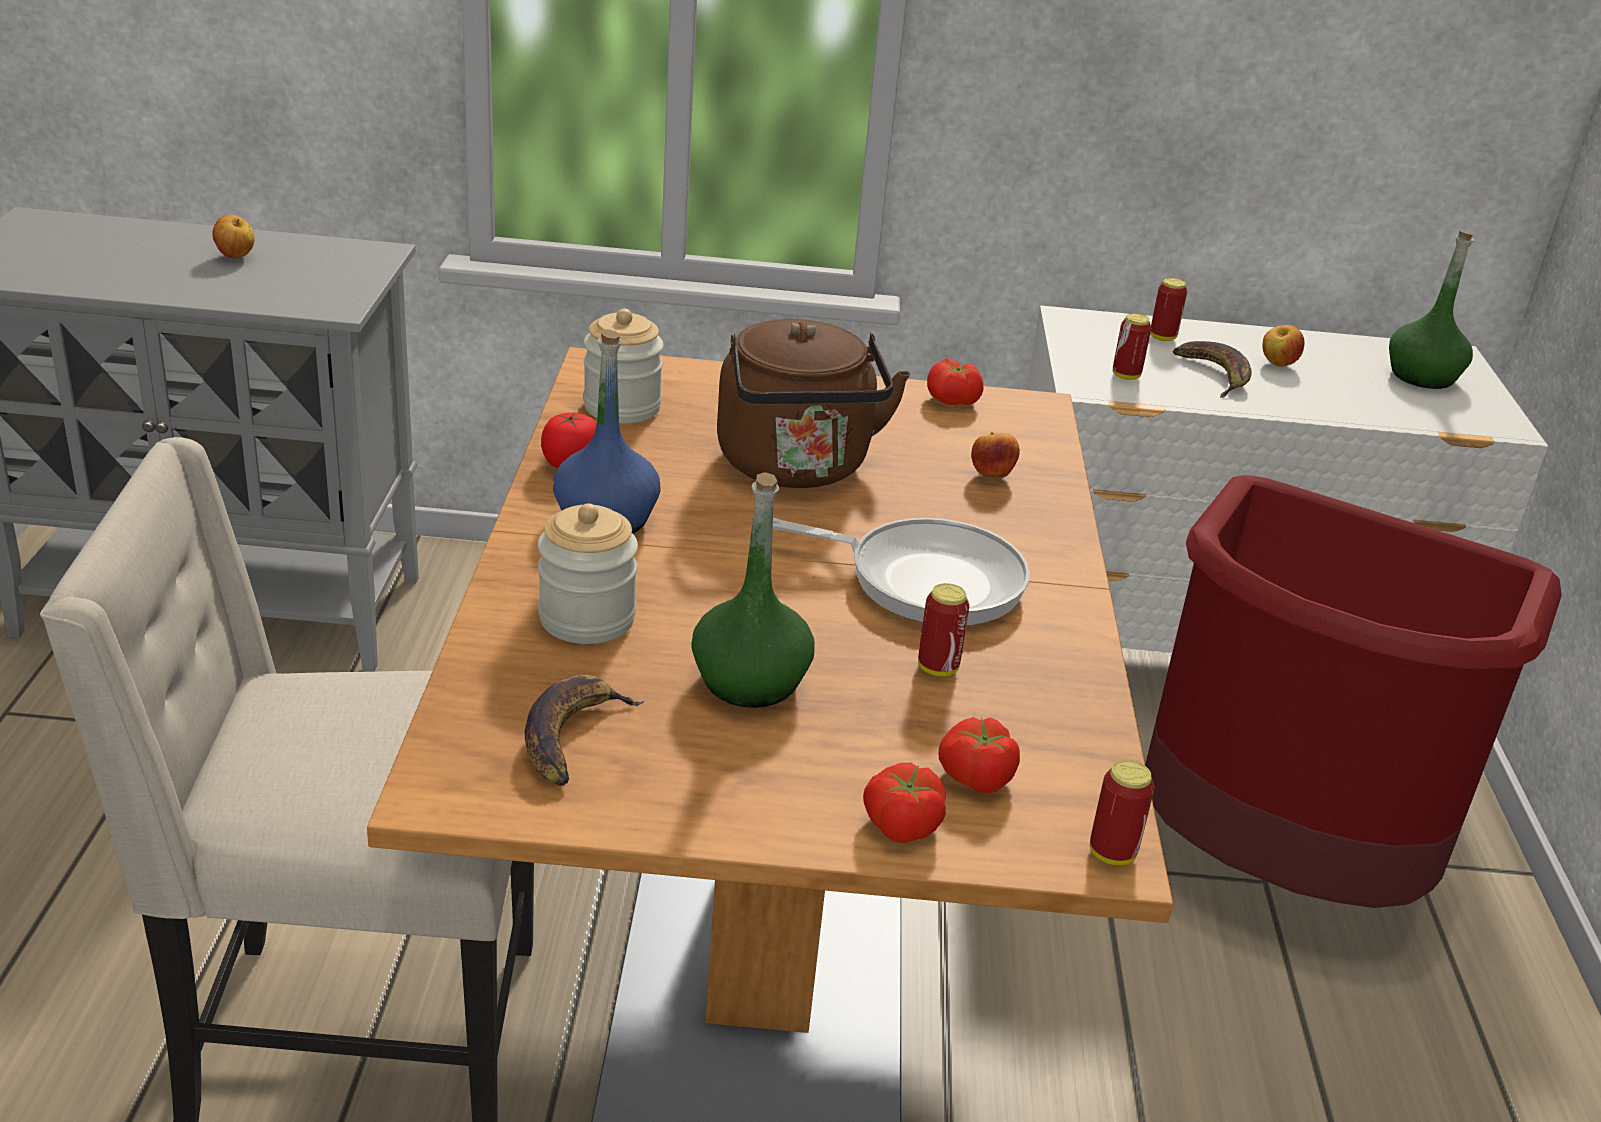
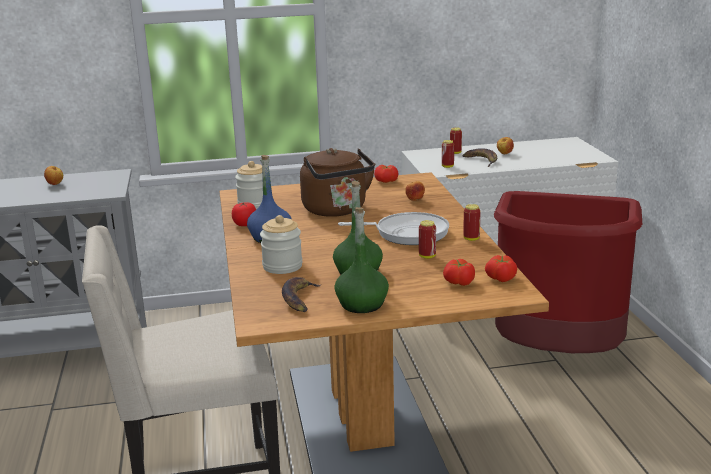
camera: 10 degrees left, 10 degrees down
(901, 824) = (439, 299): tomato -> tomato (500, 278)
(1112, 853) = (520, 293): can -> can (471, 239)
(1422, 376) = (561, 148): green bottle -> green bottle (362, 304)

